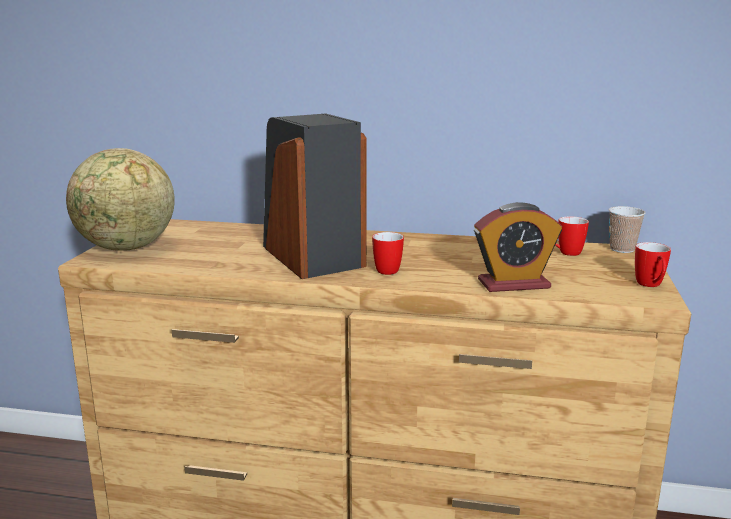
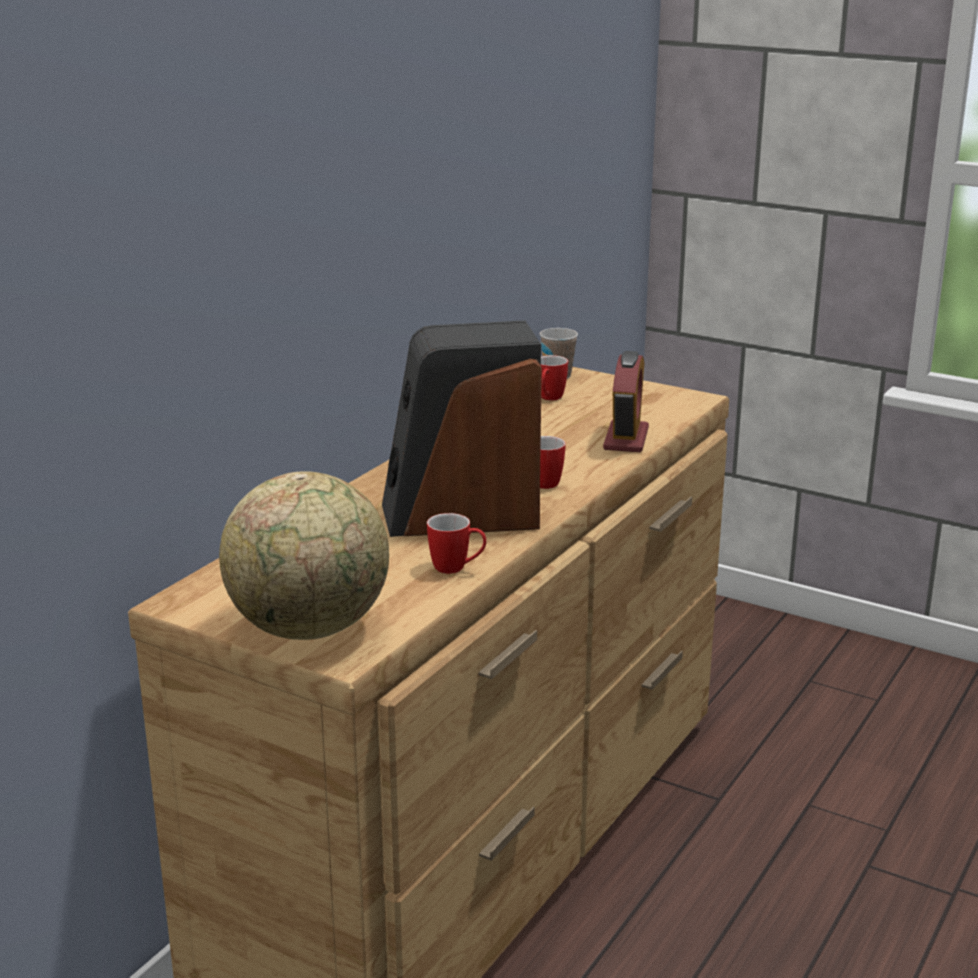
camera: 70 degrees left, 5 degrees up
(651, 286) = (665, 392): mug -> mug (457, 568)

